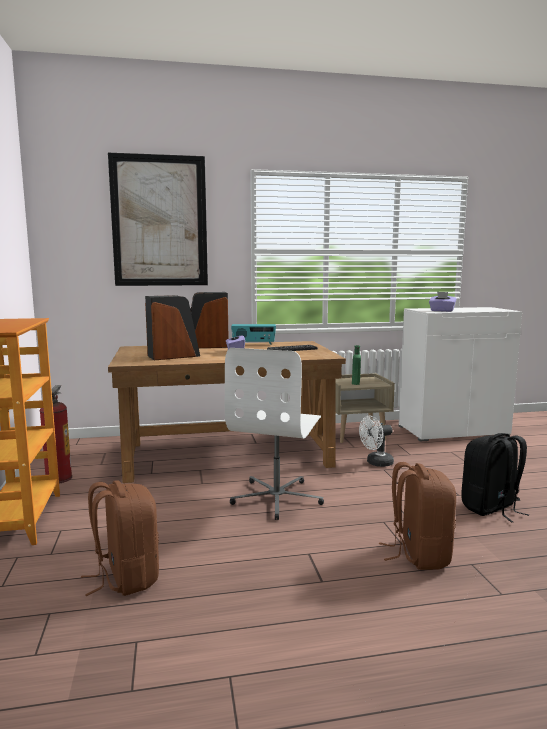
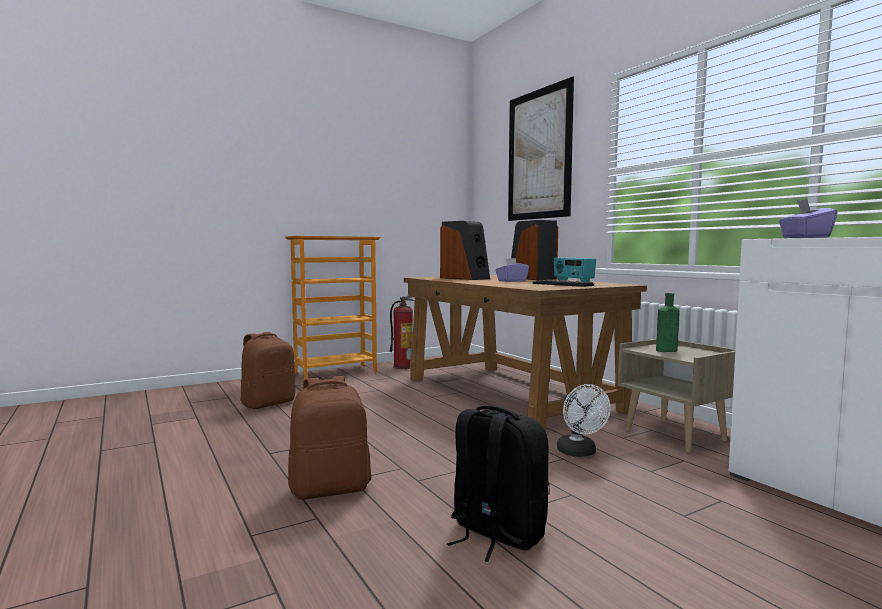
camera: 70 degrees right, 5 degrees down
(277, 498) = (424, 422): white office chair -> none
(376, 463) = (580, 453): white fan -> white fan turned 150 degrees counterclockwise

